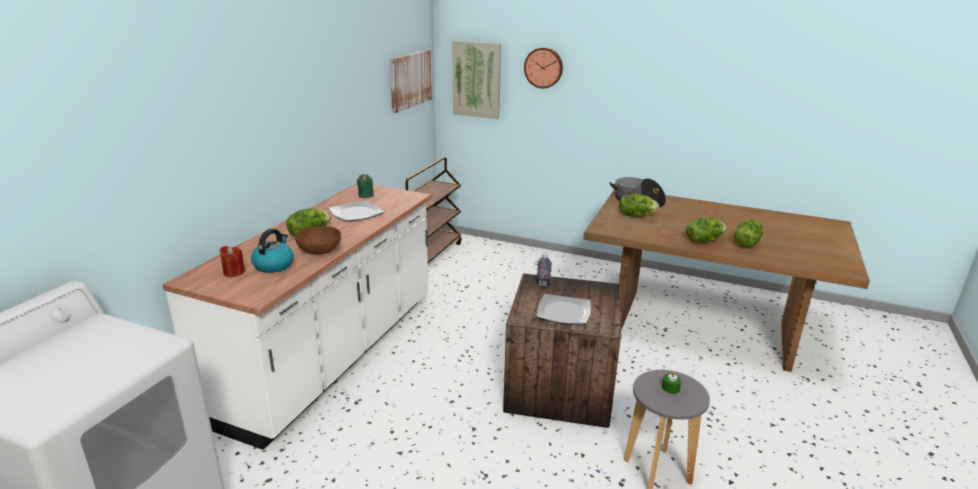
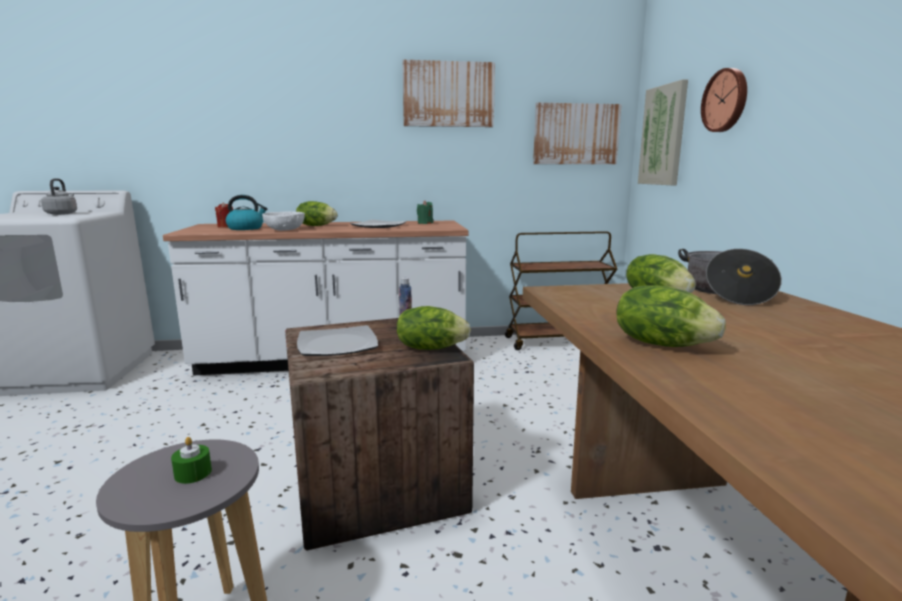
camera: 60 degrees right, 10 degrees down
(79, 350) = (62, 214): none -> grey kettle
(319, 250) = (284, 230): brown bowl -> white bowl
(341, 63) = (448, 94): none -> picture
(746, 243) = (751, 379): lettuce -> lettuce (430, 348)

